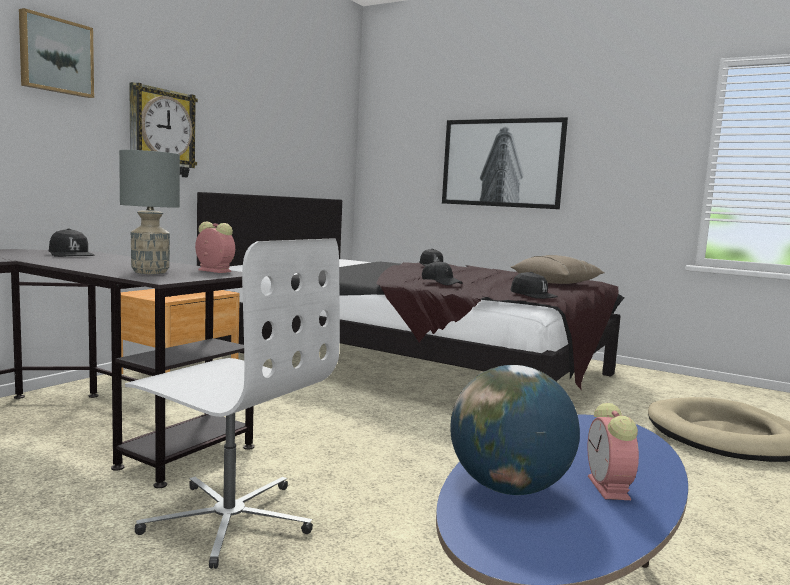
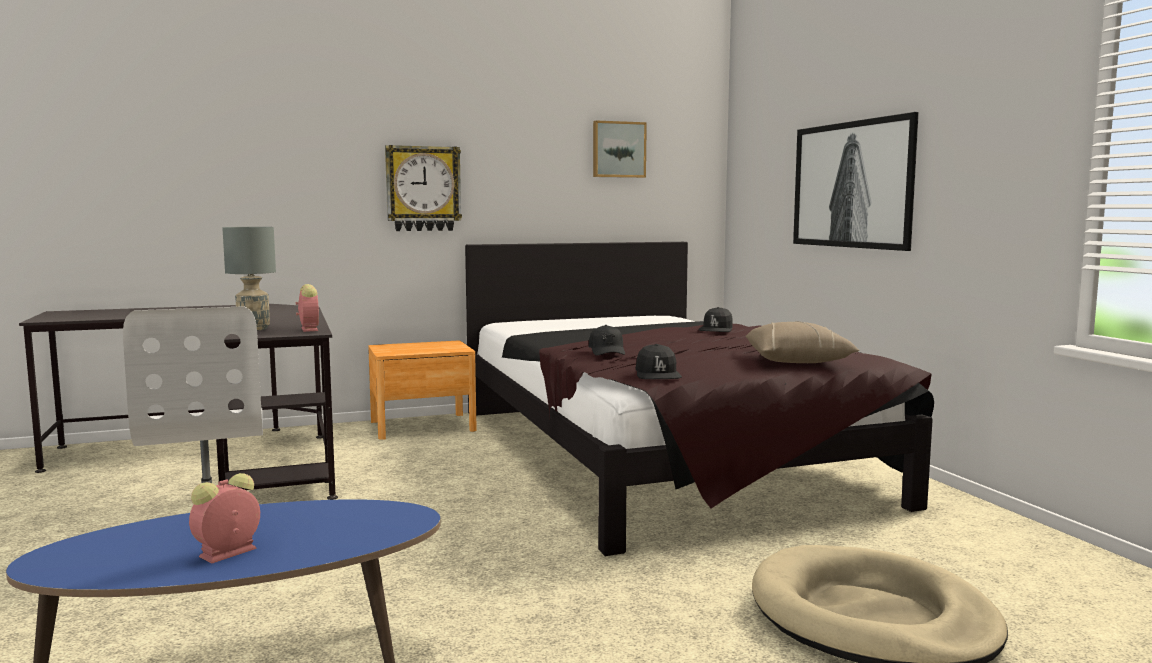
camera: 40 degrees right, 0 degrees up
(55, 56) = (310, 134): picture -> picture (618, 149)
(70, 254) = (283, 310): black cap -> none
(509, 488) = (172, 533): globe -> none

